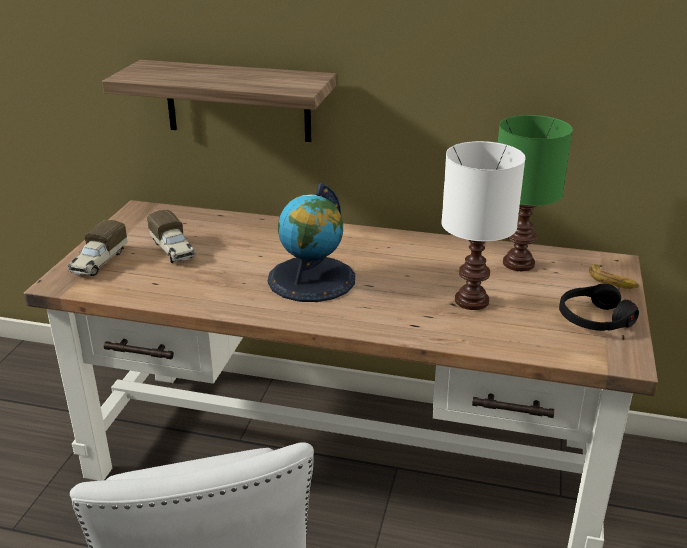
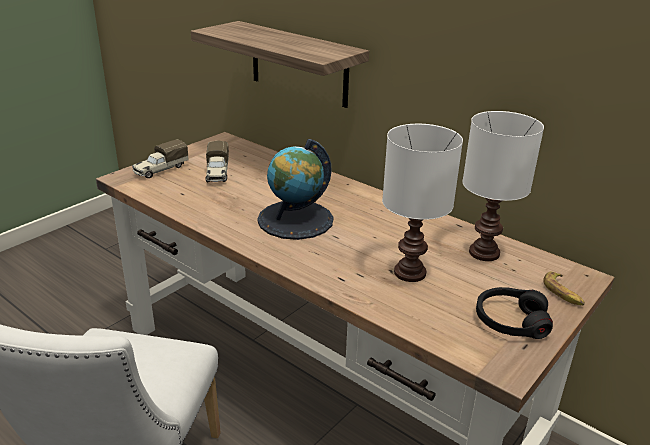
camera: 25 degrees right, 0 degrees up
(519, 263) = (485, 253): green table lamp -> white table lamp

